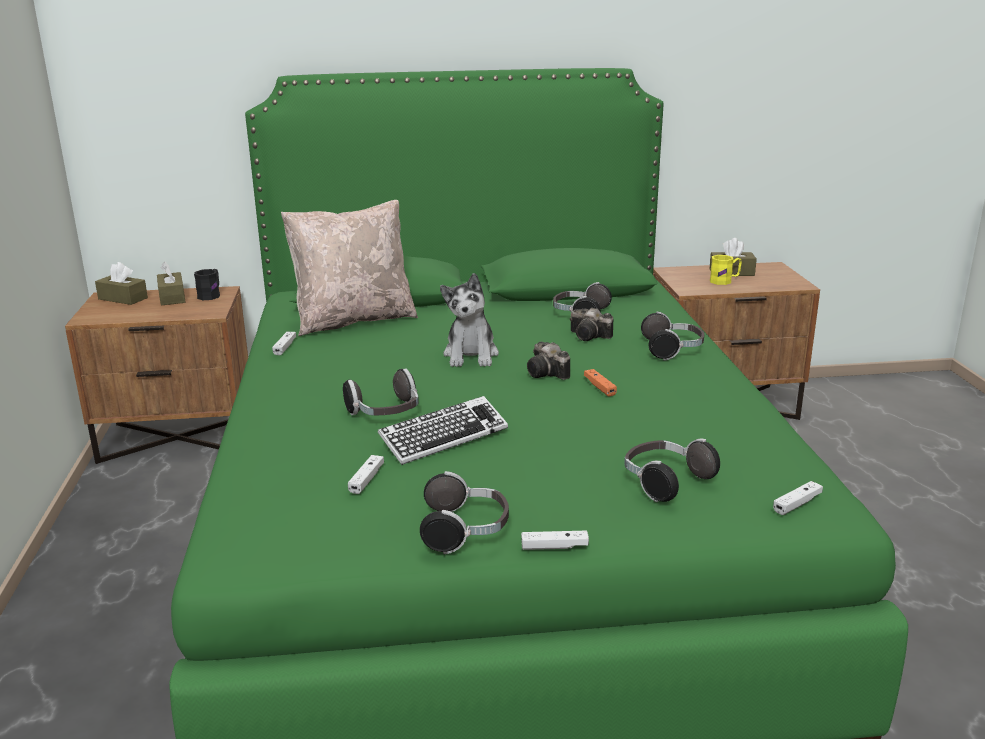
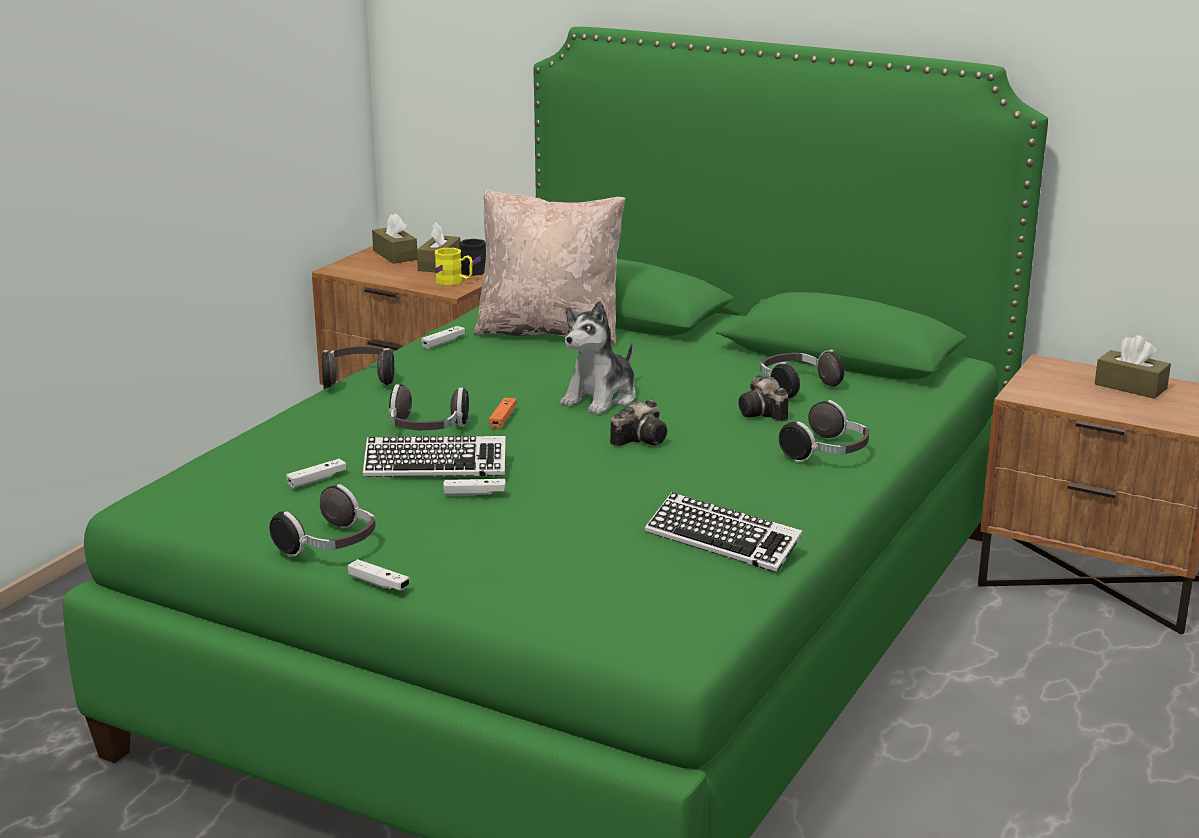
camera: 35 degrees right, 0 degrees up
(548, 374) = (642, 439): camera -> camera turned 135 degrees counterclockwise
(599, 387) = (670, 467): orange game controller -> orange game controller (503, 418)
(664, 482) = (563, 569): headphones -> headphones (359, 379)
(720, 425) = (722, 541): none -> keyboard
(725, 281) = (1096, 395): yellow mug -> yellow mug (454, 281)
(797, 504) = (652, 631): white game controller -> white game controller (474, 493)

